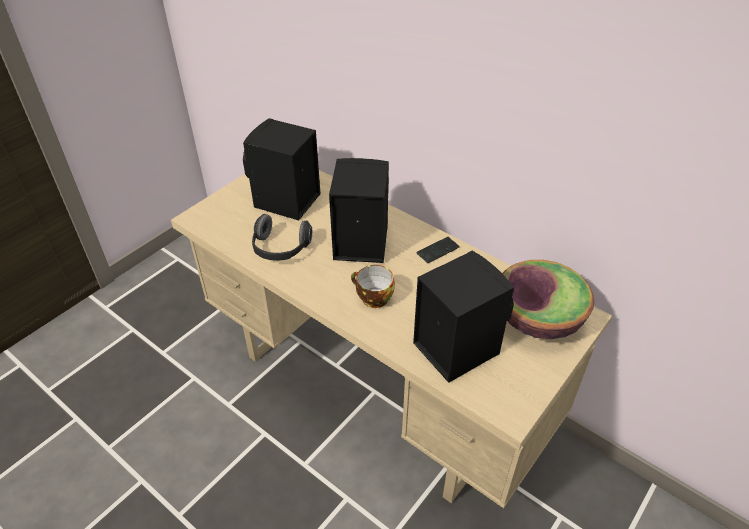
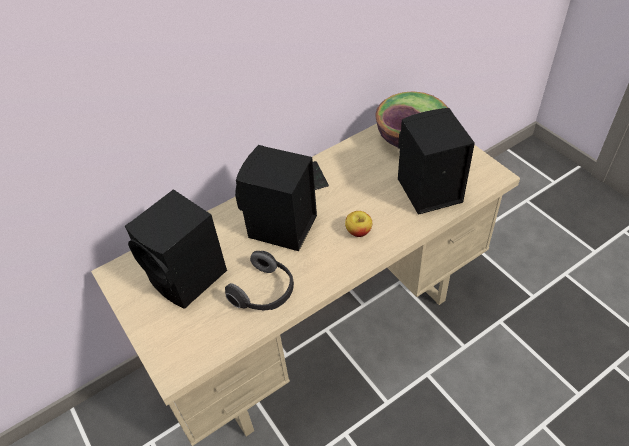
camera: 70 degrees left, 5 degrees up
(372, 298) = (358, 231): cup -> apple

